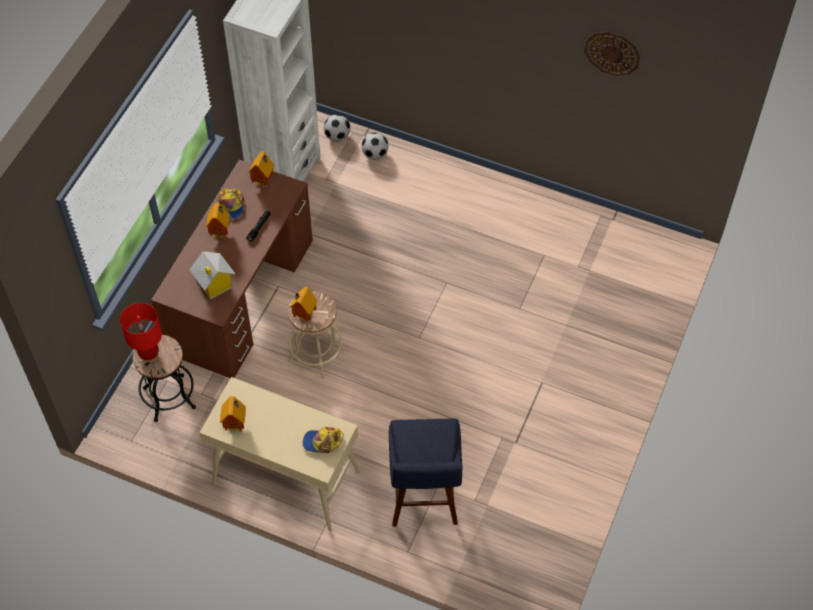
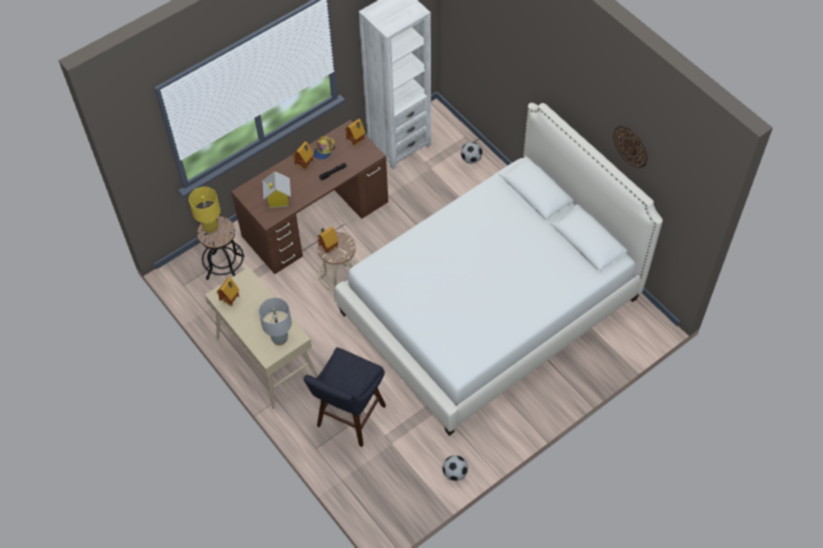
camera: 30 degrees right, 0 degrees up
(149, 354) = (211, 228): red table lamp -> yellow table lamp
(322, 442) = (279, 339): cap -> grey table lamp
(337, 136) = (452, 135): football -> football (455, 473)
(497, 304) = (490, 305): none -> white bed

